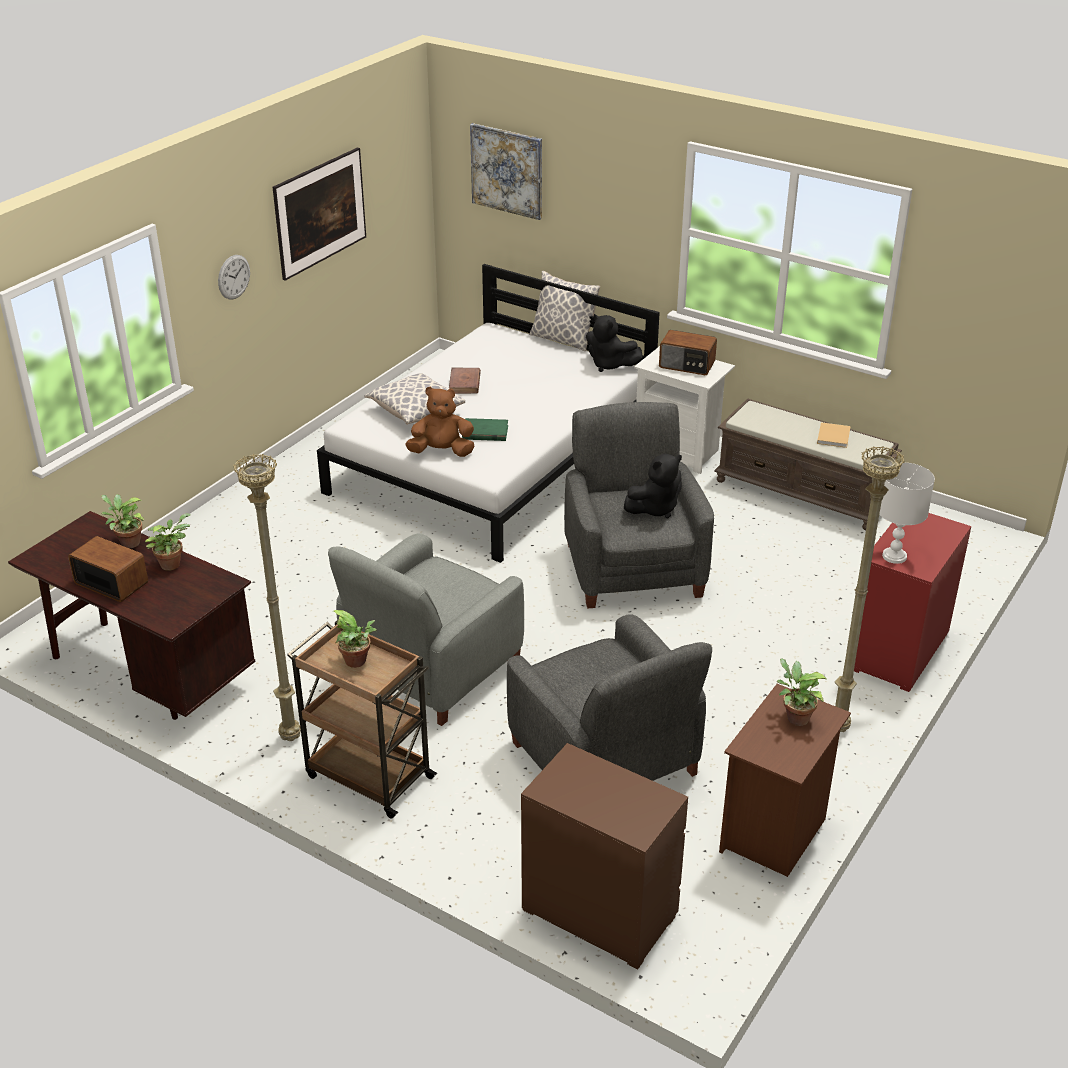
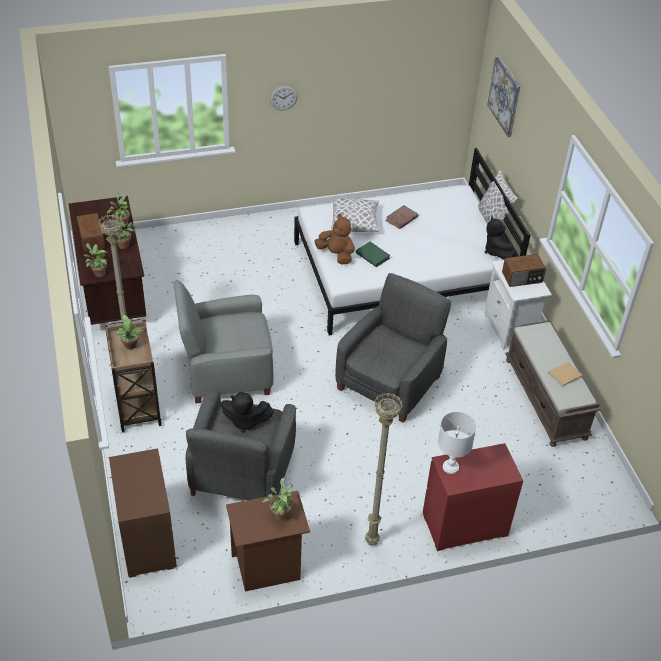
camera: 40 degrees right, 10 degrees up
(179, 612) = (98, 273): none -> potted plant
(322, 235) = (365, 90): picture -> none
(655, 508) = (397, 355): black plush toy -> black plush toy (245, 421)
(687, 365) = (522, 278): radio -> radio turned 75 degrees counterclockwise

